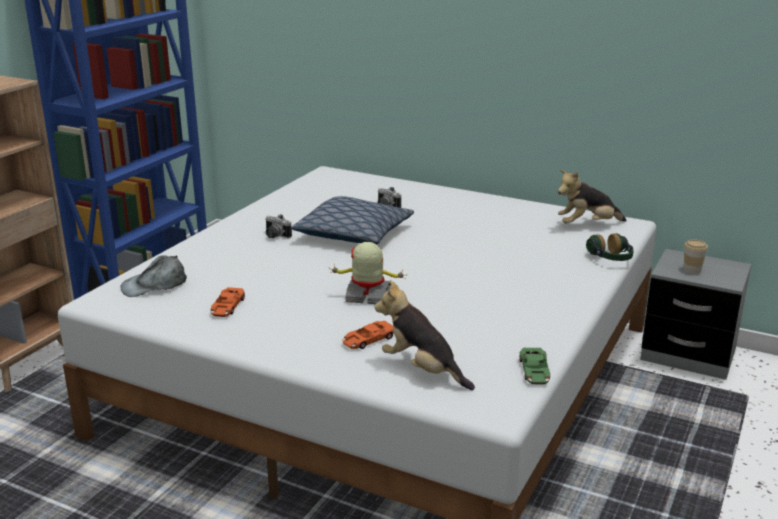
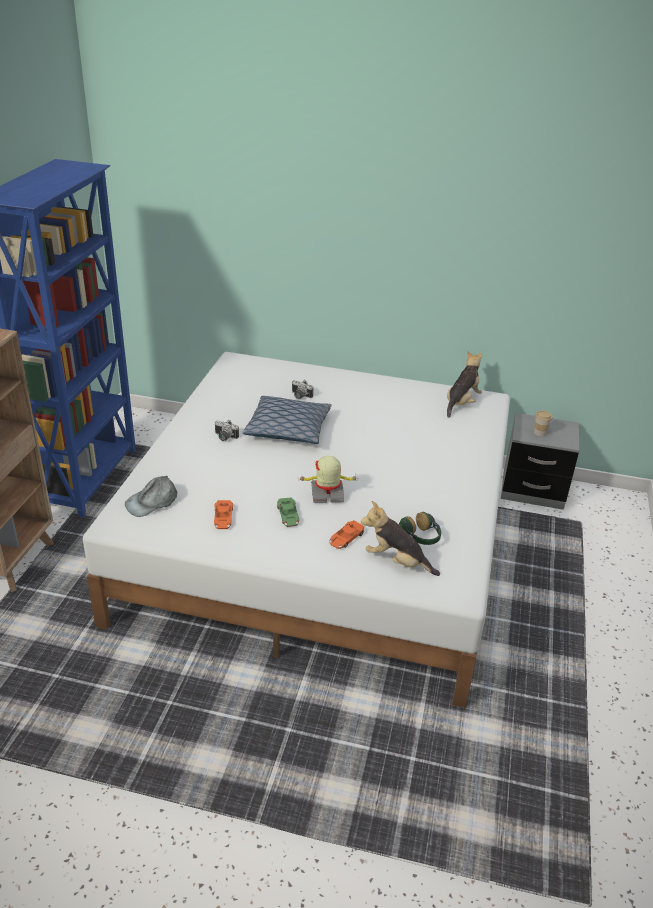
camera: 15 degrees left, 10 degrees up
(534, 371) = (474, 552): green toy car -> green toy car (288, 515)
(587, 225) = (461, 403): plush toy -> plush toy turned 150 degrees clockwise
(611, 259) = (490, 437): headphones -> headphones (421, 537)

